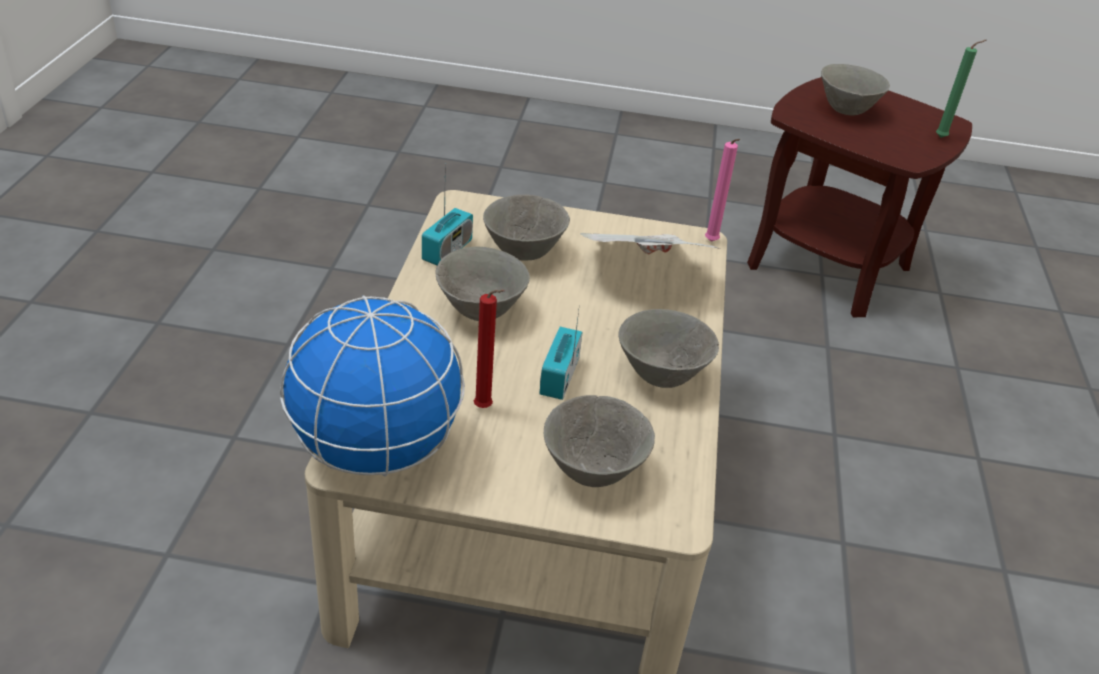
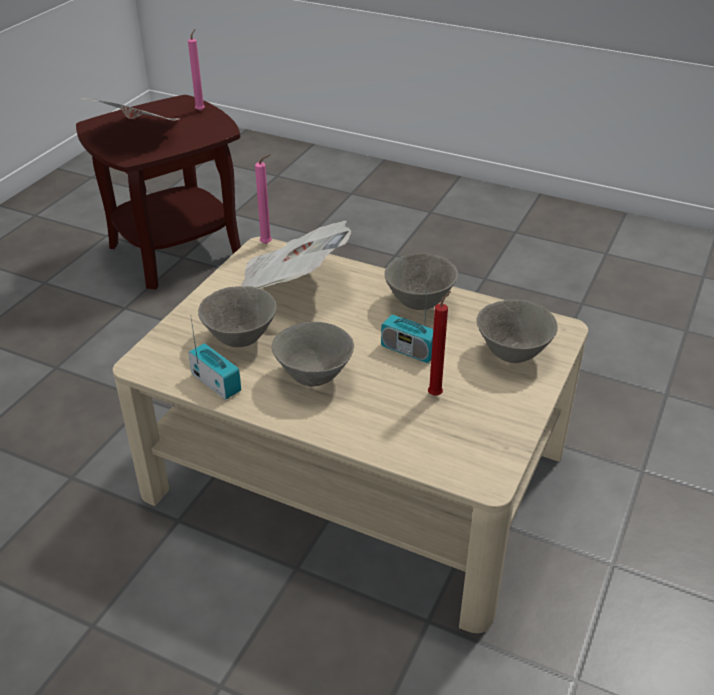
camera: 70 degrees left, 0 degrees up
(377, 449) = (473, 460): globe -> none
(846, 110) = (138, 134): grey bowl -> newspaper
(943, 138) = (201, 110): green candle -> pink candle

